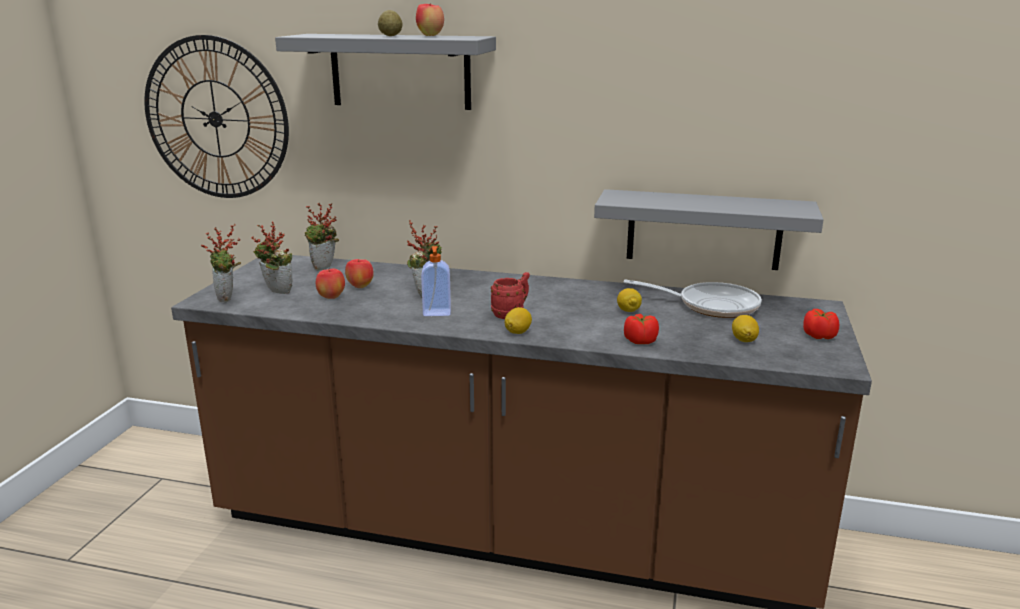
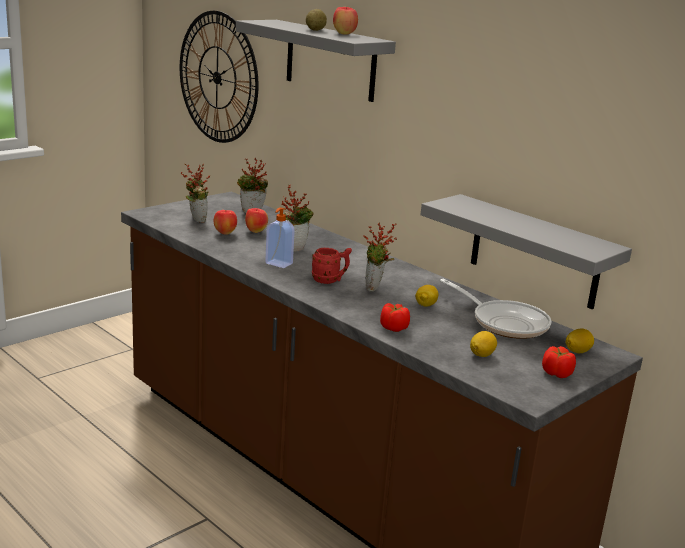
camera: 30 degrees right, 0 degrees up
(228, 298) = (160, 216): potted plant -> potted plant (375, 288)
(518, 332) = (313, 293): lemon -> lemon (578, 351)

